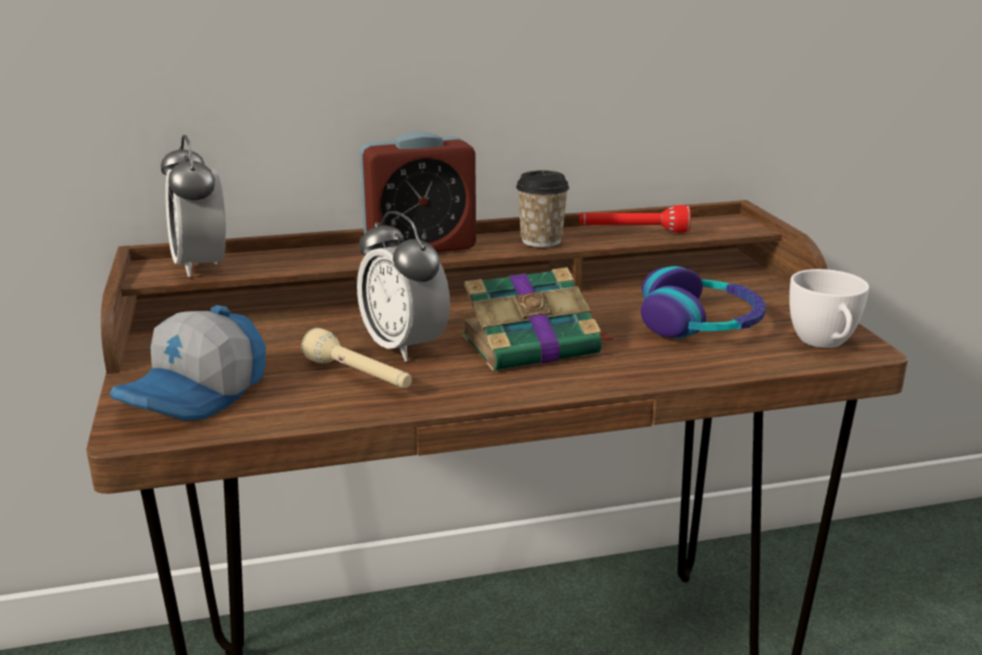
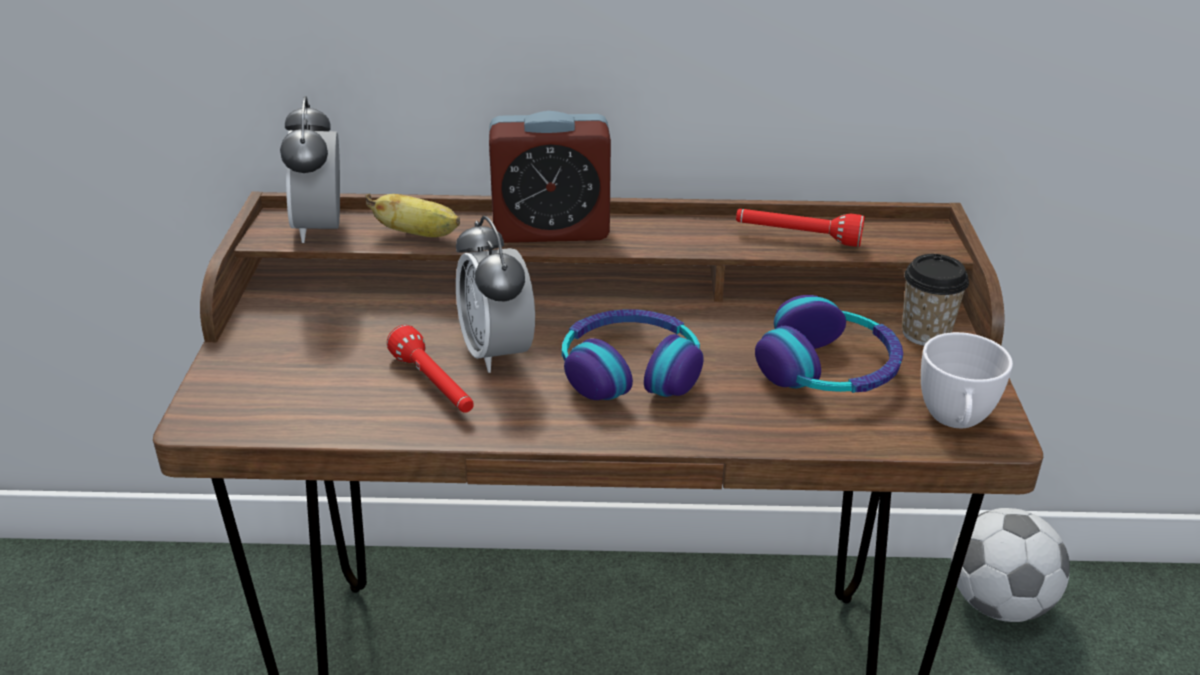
camera: 15 degrees right, 10 degrees up
(197, 394) = (274, 383): cap -> none
(299, 261) = (419, 235): none -> banana
(359, 377) = (434, 386): beige flashlight -> red flashlight
(533, 345) = (630, 370): book -> headphones
(541, 240) = (686, 237): cup -> cup (925, 333)
(807, 559) = (999, 603): none -> football

